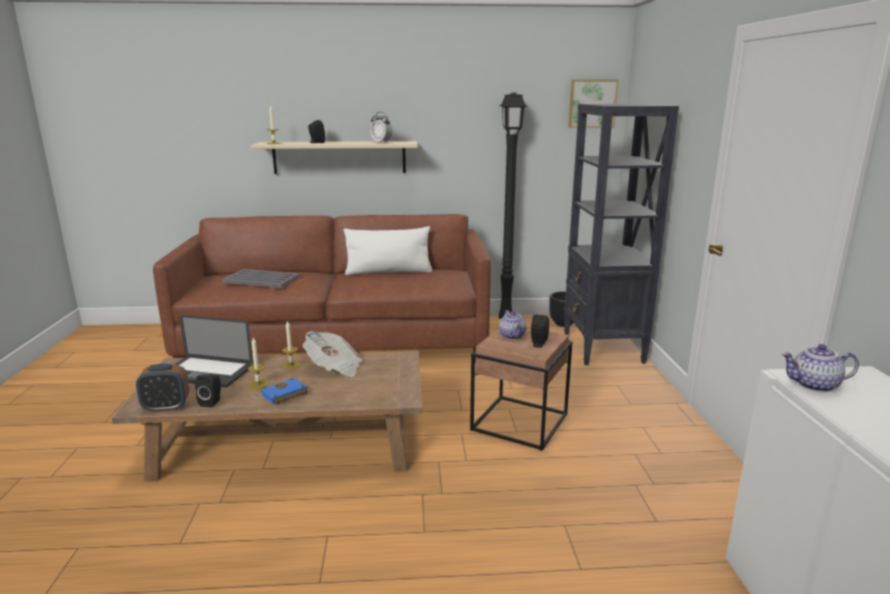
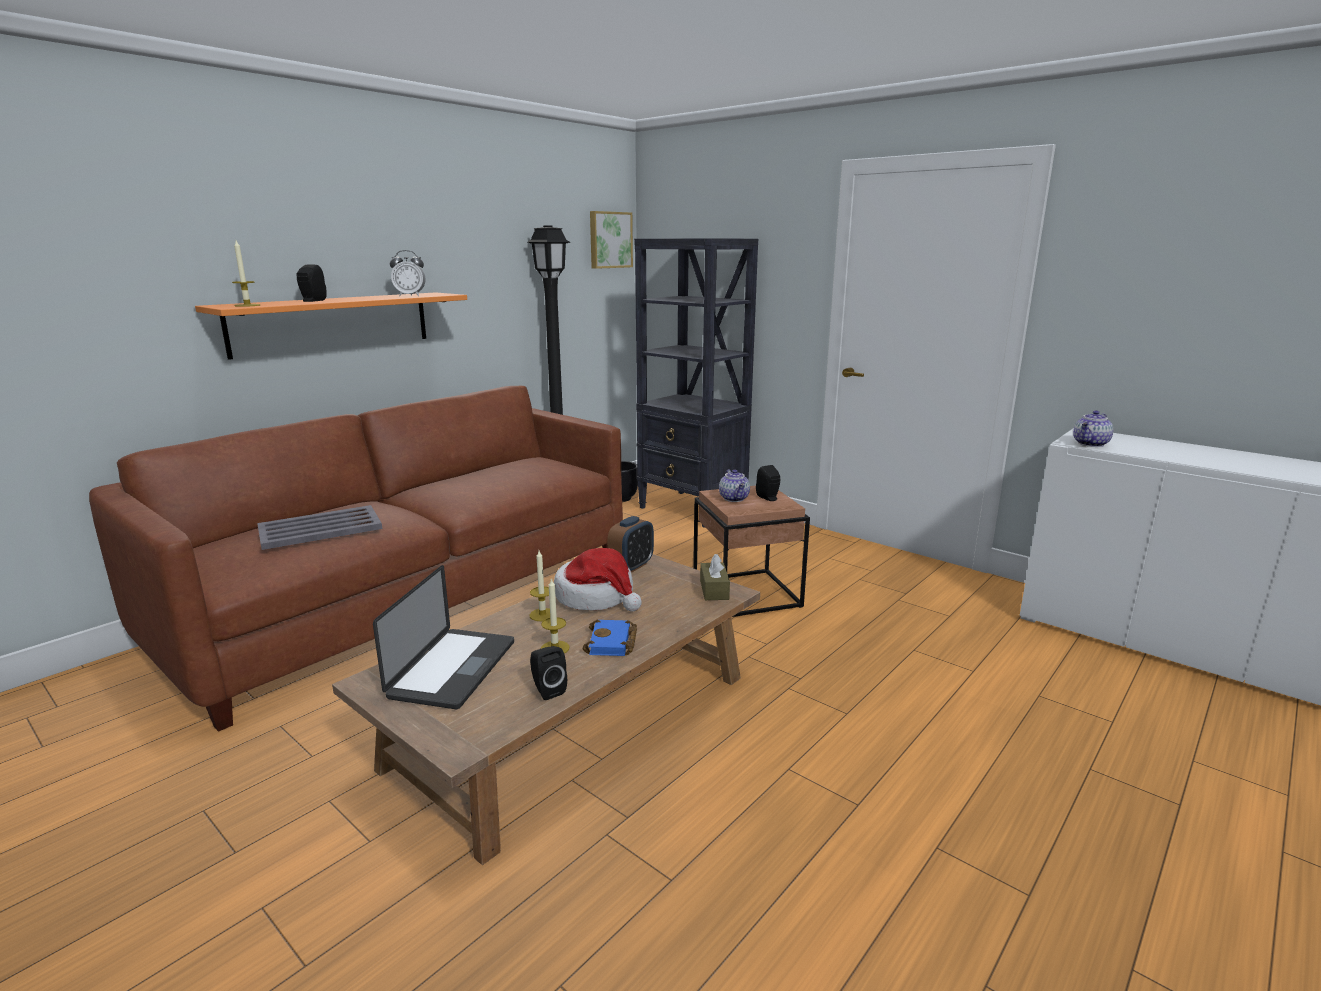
camera: 45 degrees left, 0 degrees up
(166, 407) = (501, 725): alarm clock -> alarm clock (631, 566)
(206, 373) = (453, 669): laptop -> laptop turned 45 degrees counterclockwise
(334, 368) = (596, 596): newspaper -> hat
(339, 157) = (332, 323): beige shelf -> orange shelf
(388, 272) = (469, 477): white pillow -> none
(398, 393) = (714, 590): none -> brown tissue box
(513, 336) = (735, 498): teapot -> teapot turned 45 degrees clockwise

